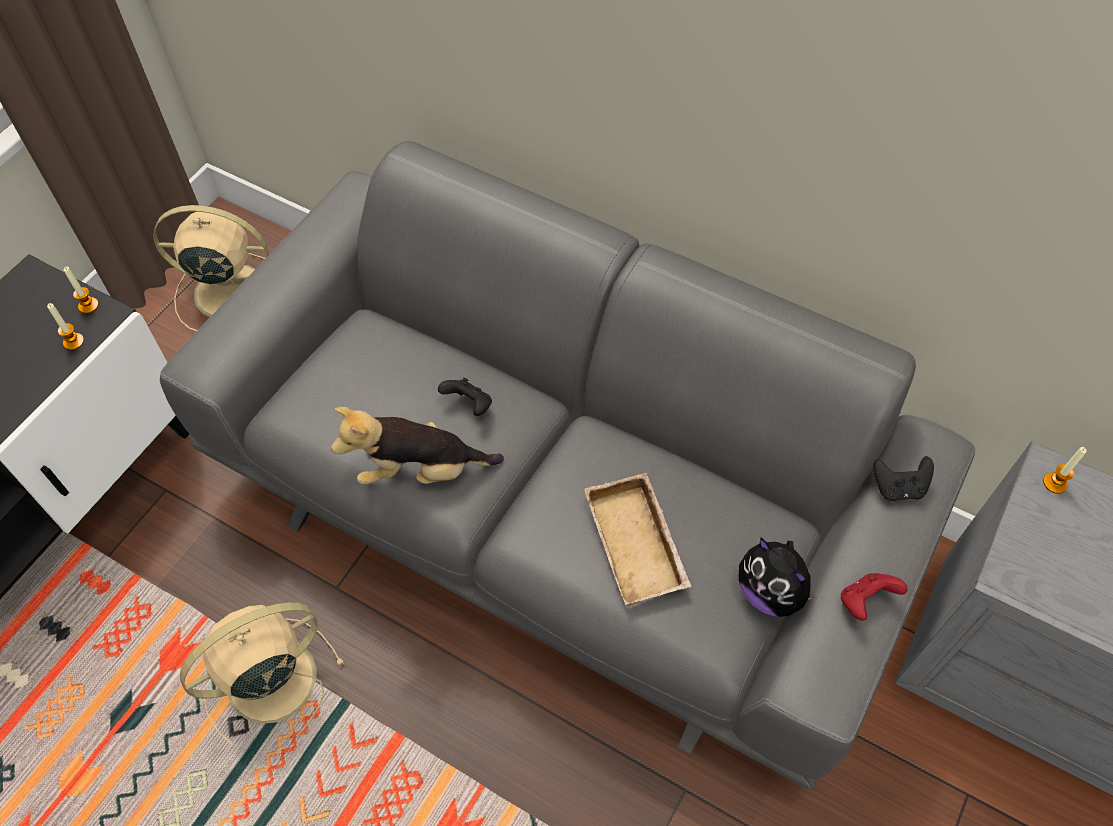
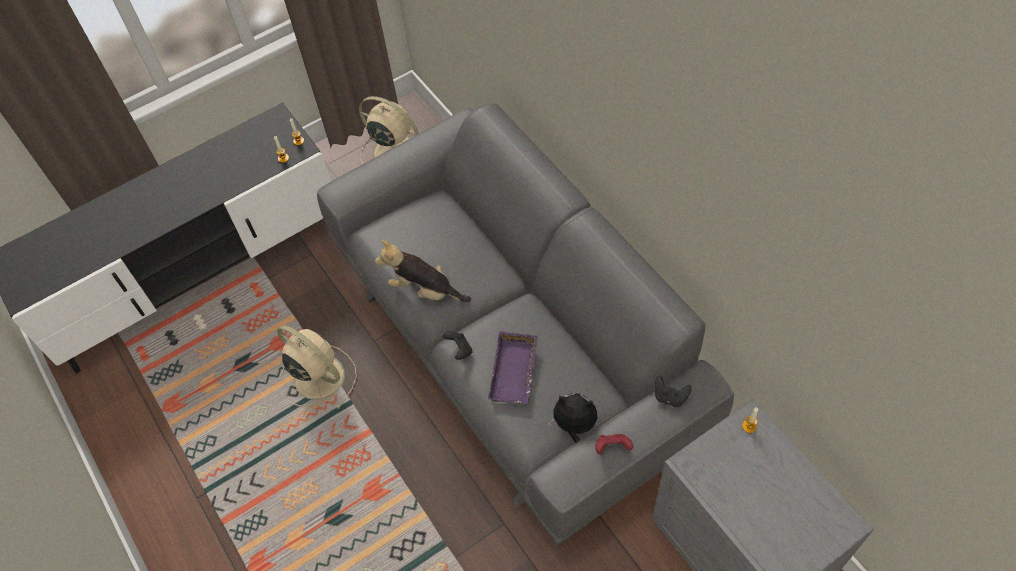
camera: 30 degrees right, 0 degrees up
(267, 683) = (317, 376): beige fan -> beige fan turned 45 degrees clockwise
(469, 405) = (468, 264): black game controller -> black game controller (459, 350)
(639, 544) = (515, 372): beige tray -> purple tray
(771, 592) = (574, 426): plush toy -> plush toy turned 120 degrees clockwise

